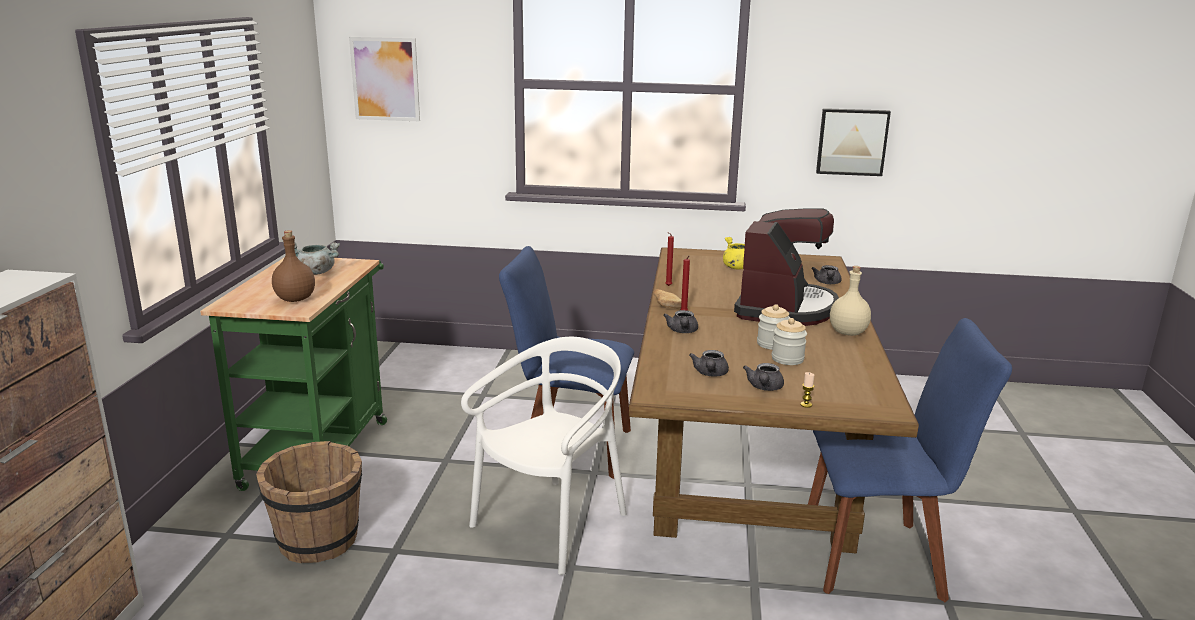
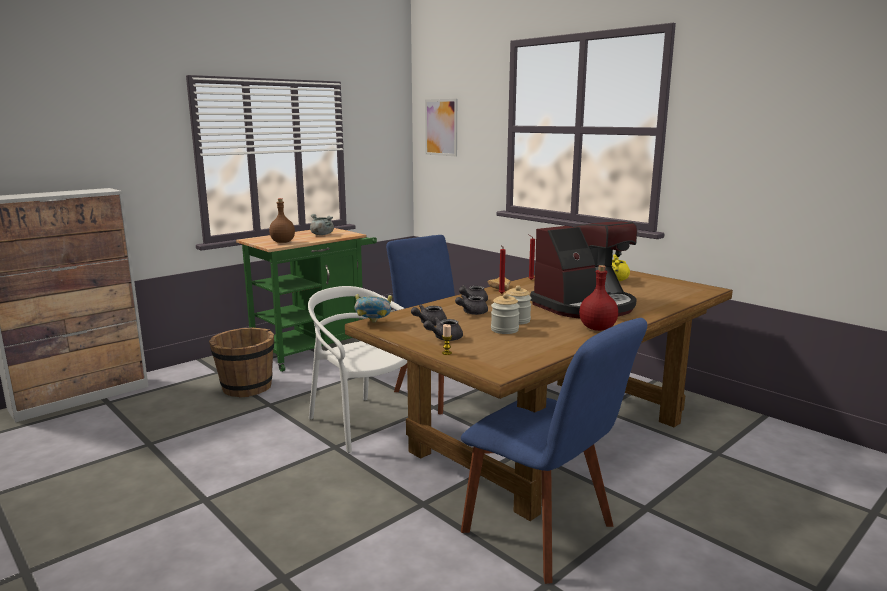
camera: 40 degrees right, 5 degrees down
(551, 524) = (363, 423): white chair -> white chair turned 120 degrees counterclockwise
(659, 392) = (373, 323): none -> bowl
(827, 283) = (667, 301): grey teapot -> grey teapot (471, 313)
(848, 333) = (597, 328): beige bottle -> red bottle
(852, 141) = (759, 180): picture -> none

